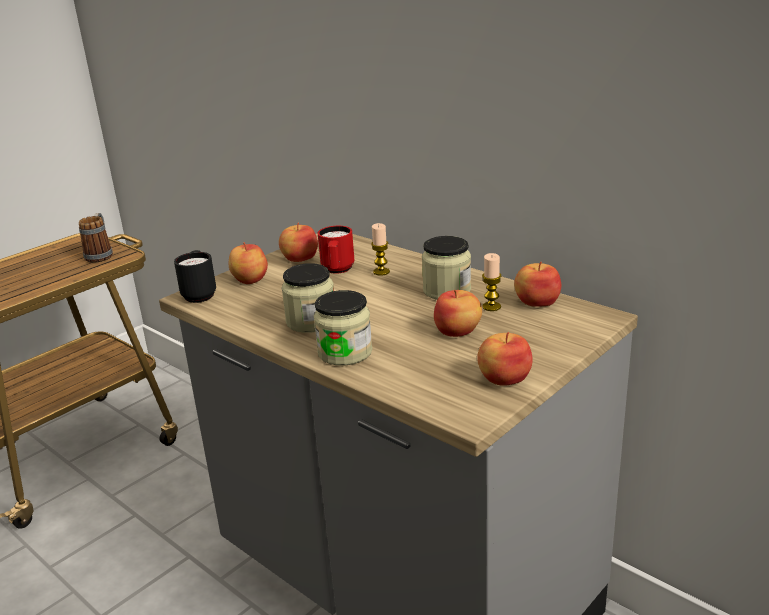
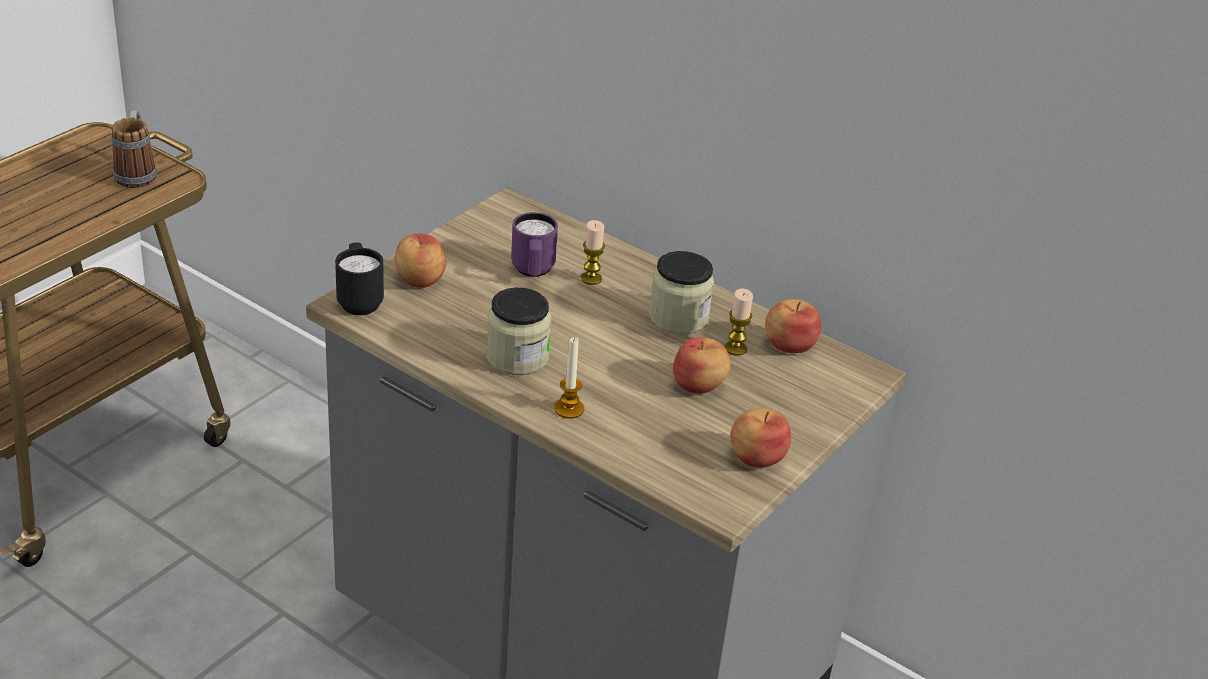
camera: 10 degrees left, 10 degrees up
(299, 258) = (477, 245): apple -> none
(337, 270) = (533, 272): red mug -> purple mug
(345, 352) = (569, 409): jar -> candle

